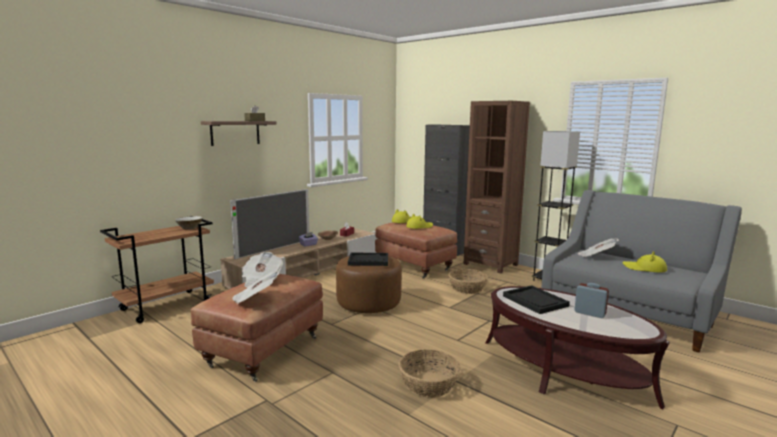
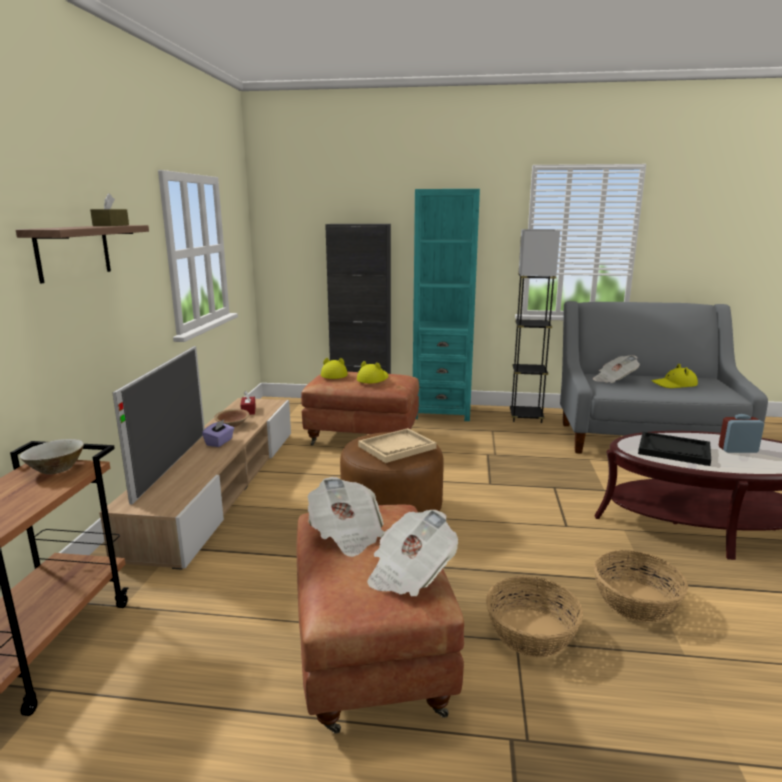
camera: 35 degrees left, 5 degrees up
(368, 260) = (397, 447): black tray -> beige tray
(467, 288) = (468, 451): basket -> basket (531, 632)
(490, 264) = (441, 412): brown bookcase -> turquoise bookcase

